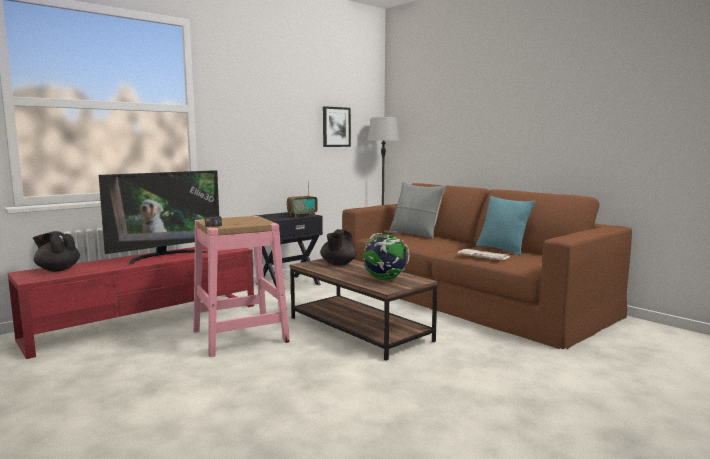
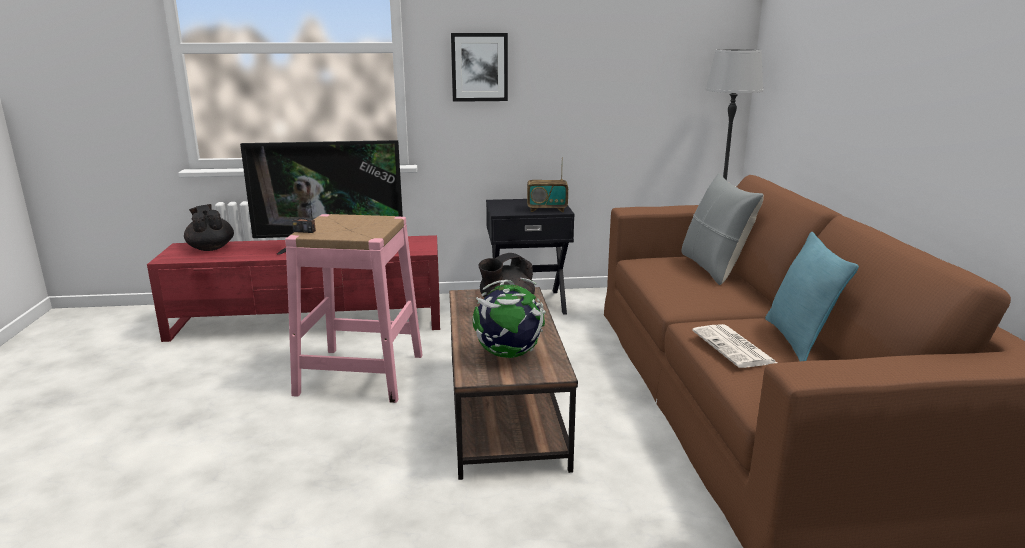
camera: 35 degrees right, 10 degrees up
(336, 127) = (648, 66): picture -> picture (479, 67)

